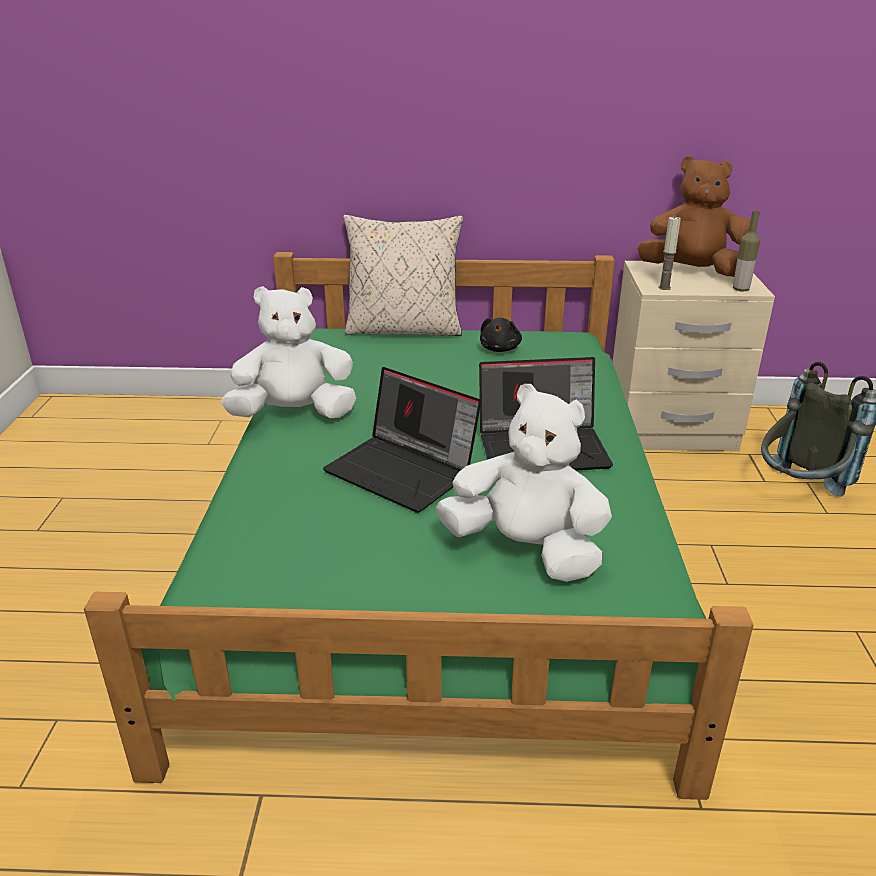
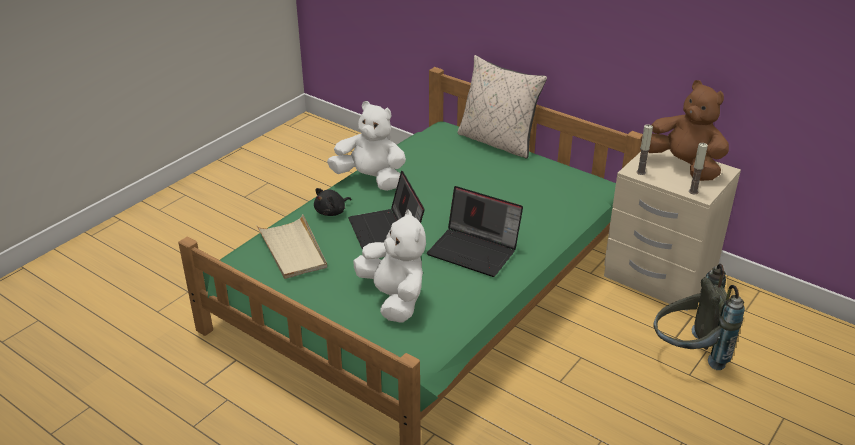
camera: 35 degrees right, 5 degrees up
(284, 546) = (293, 249): none -> beige tray
(500, 349) = (536, 177): black plush toy -> black plush toy (332, 212)
(740, 289) = (693, 191): bottle -> candle

